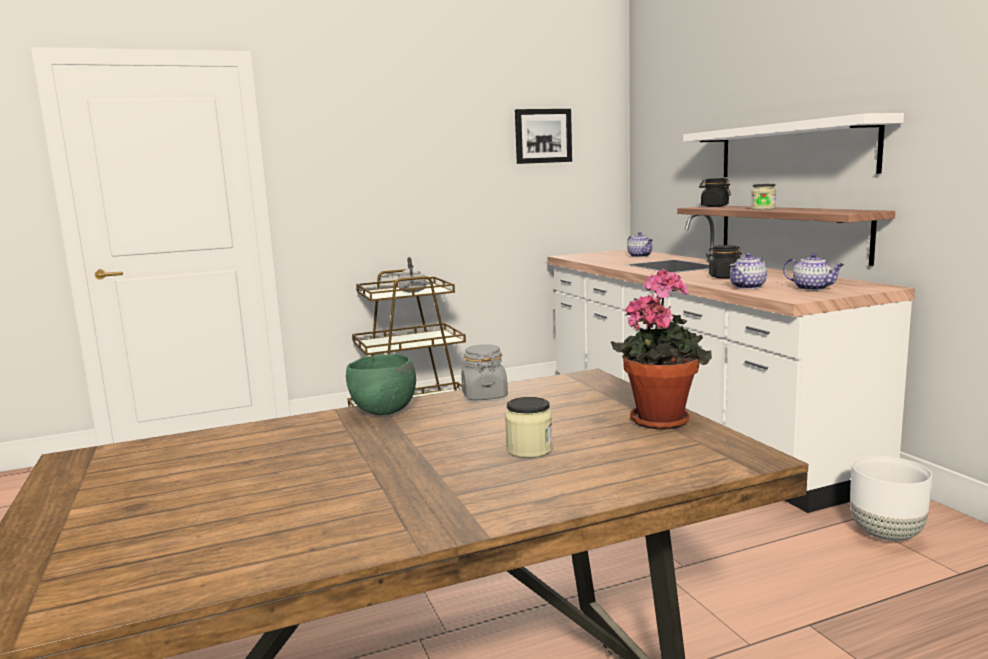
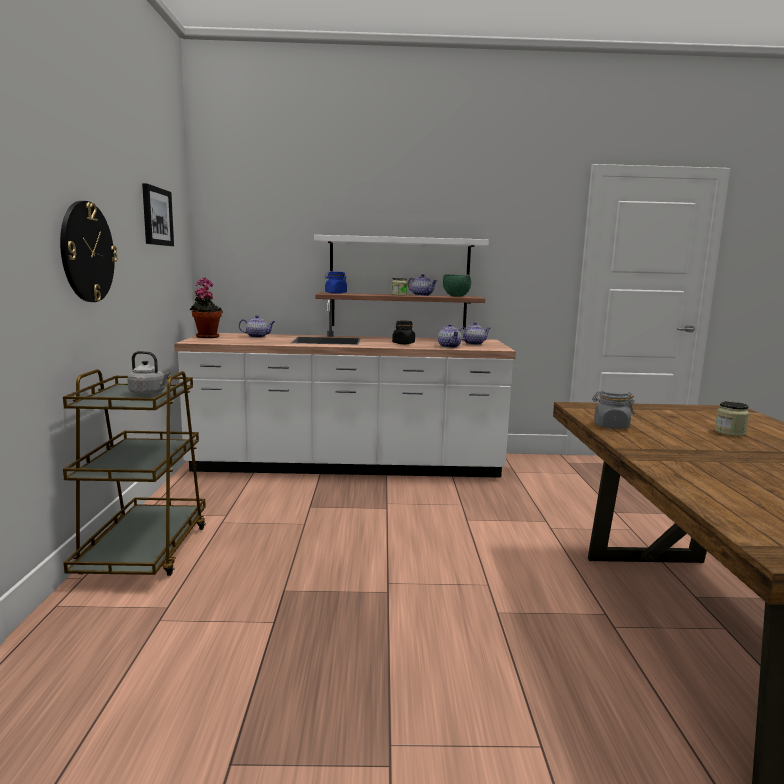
camera: 70 degrees left, 0 degrees up
(383, 412) = (643, 449): green bowl -> green bowl (456, 296)
(413, 179) = (87, 252): none -> wall clock
(661, 418) = (672, 409): potted plant -> potted plant (206, 336)
(714, 206) = (335, 293): black jar -> blue jar
(796, 209) = (422, 295): none -> teapot
(885, 535) = (535, 472): white planter -> none

